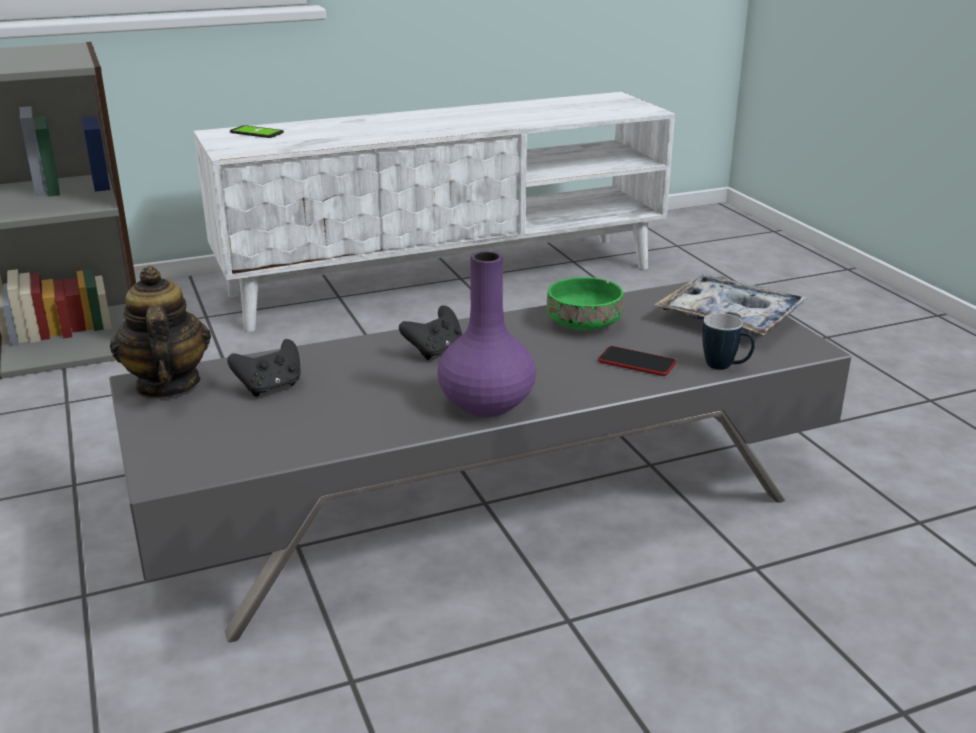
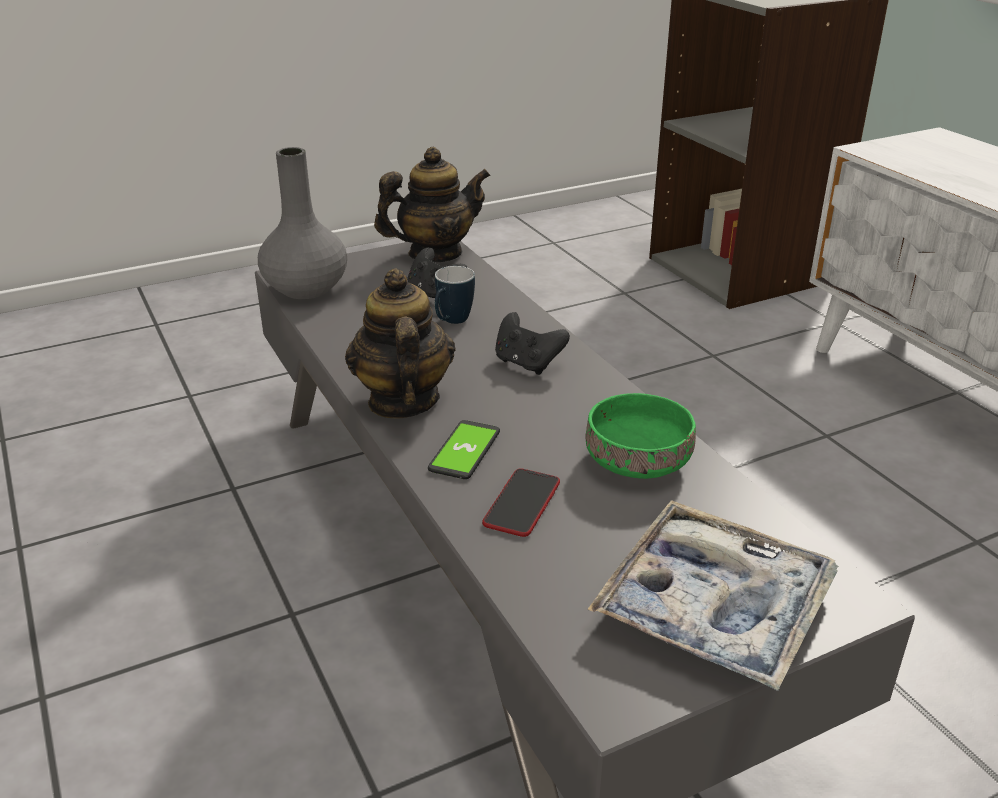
camera: 85 degrees right, 5 degrees up
(213, 461) = (305, 288): none -> grey vase
(256, 133) = (963, 151): phone -> phone (464, 451)
(487, 404) = (402, 401): purple vase -> teapot
(725, 367) = (521, 586): mug -> mug (451, 322)

